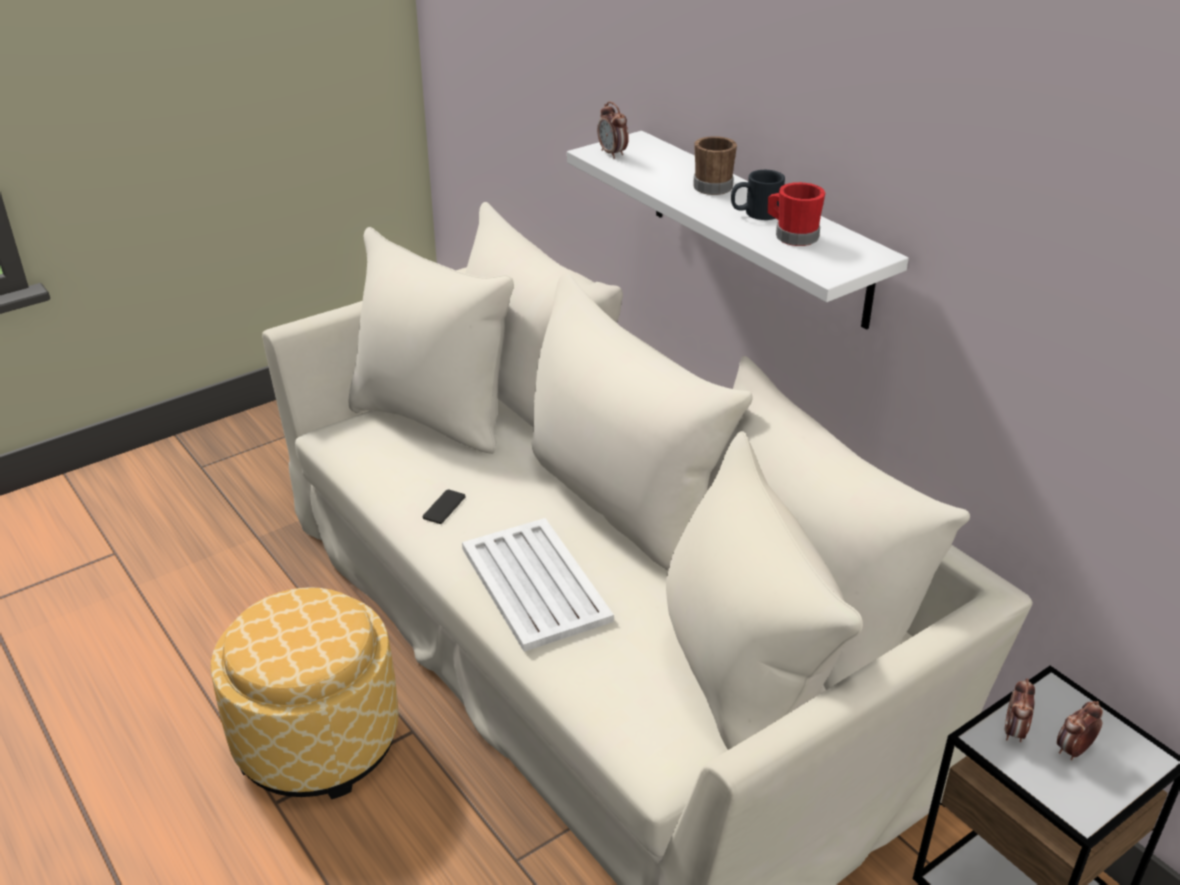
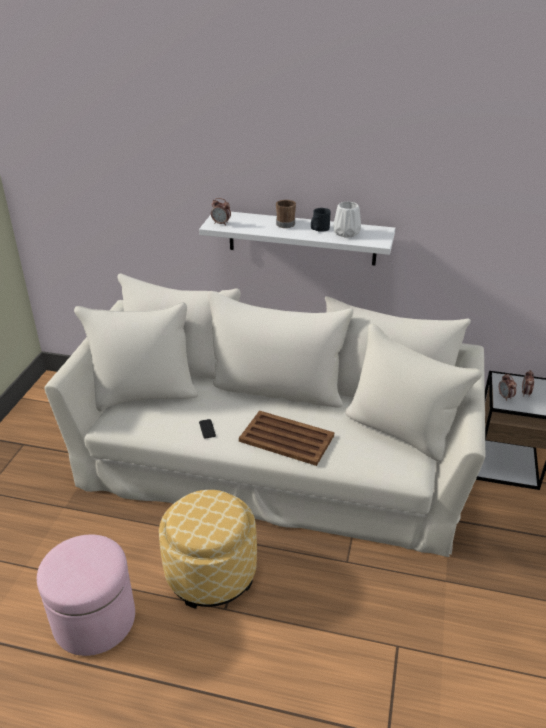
camera: 40 degrees left, 0 degrees up
(124, 703) = (94, 619): none -> pink ottoman
(535, 583) = (285, 438): white tray -> brown tray
(792, 236) = (346, 233): red mug -> white vase

